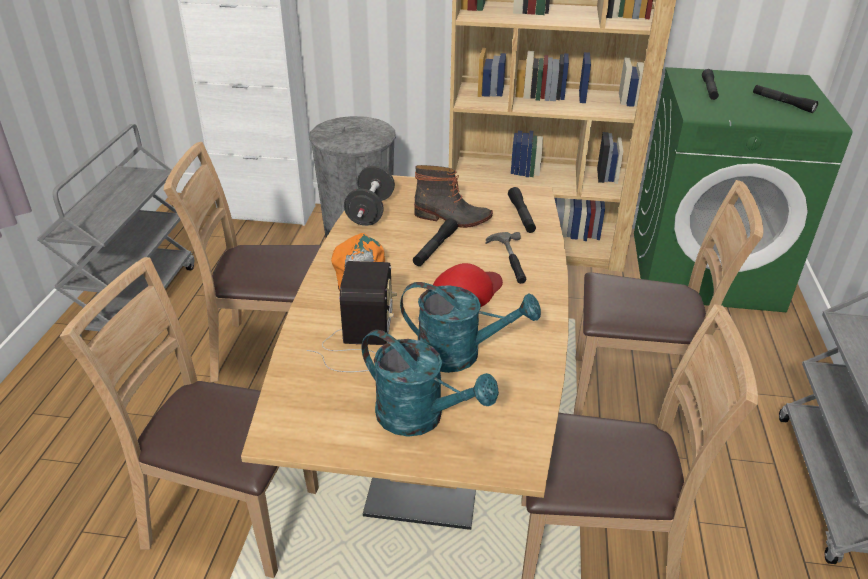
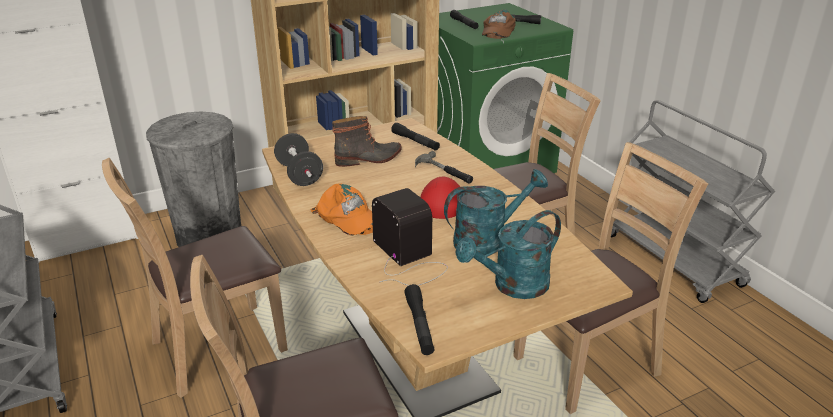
camera: 35 degrees left, 5 degrees down
(420, 418) = (513, 286): turquoise watering can -> turquoise watering can turned 150 degrees clockwise
(435, 248) = (382, 182): black flashlight -> black flashlight (419, 325)
(740, 108) = (497, 31): none -> brown cap

